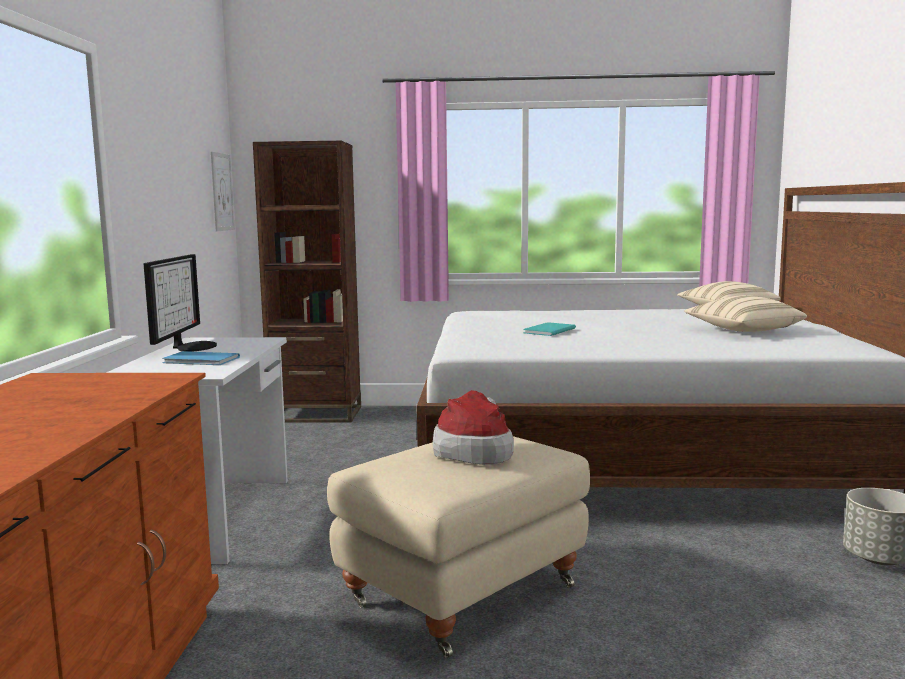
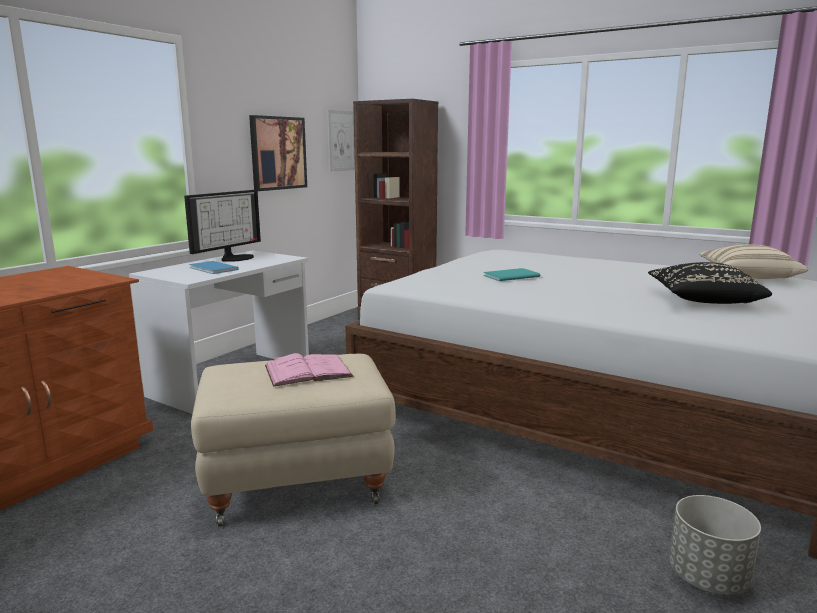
camera: 30 degrees right, 5 degrees up
(177, 207) = (278, 153): none -> picture
(475, 451) = (308, 371): hat -> pink book
(743, 331) = (702, 300): beige pillow -> black pillow

